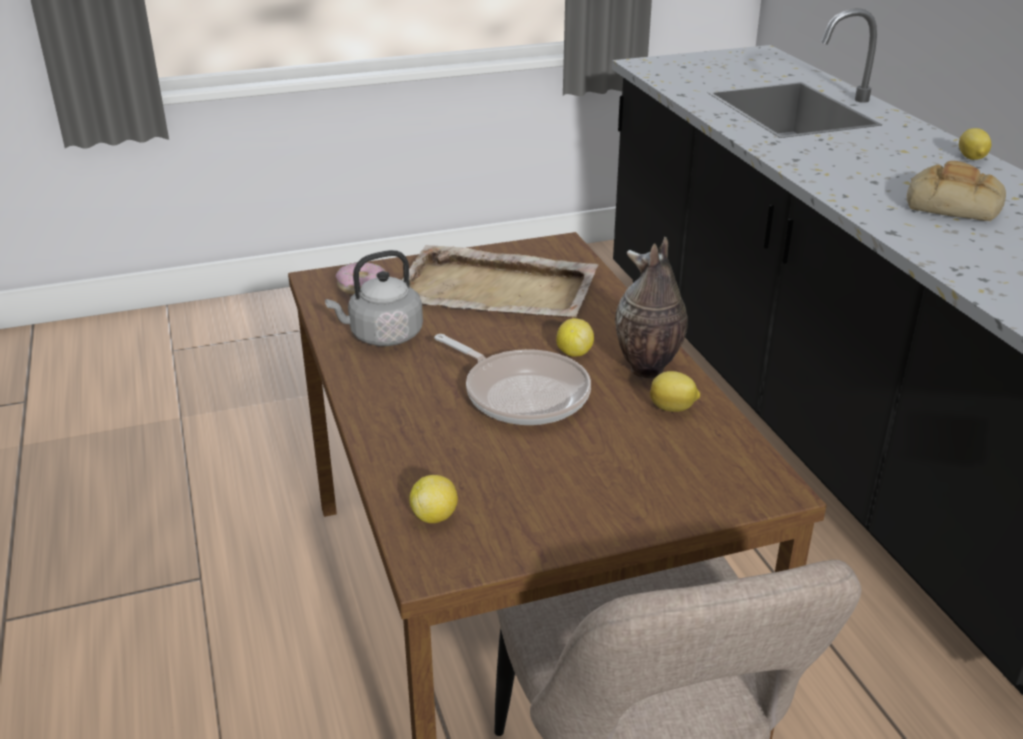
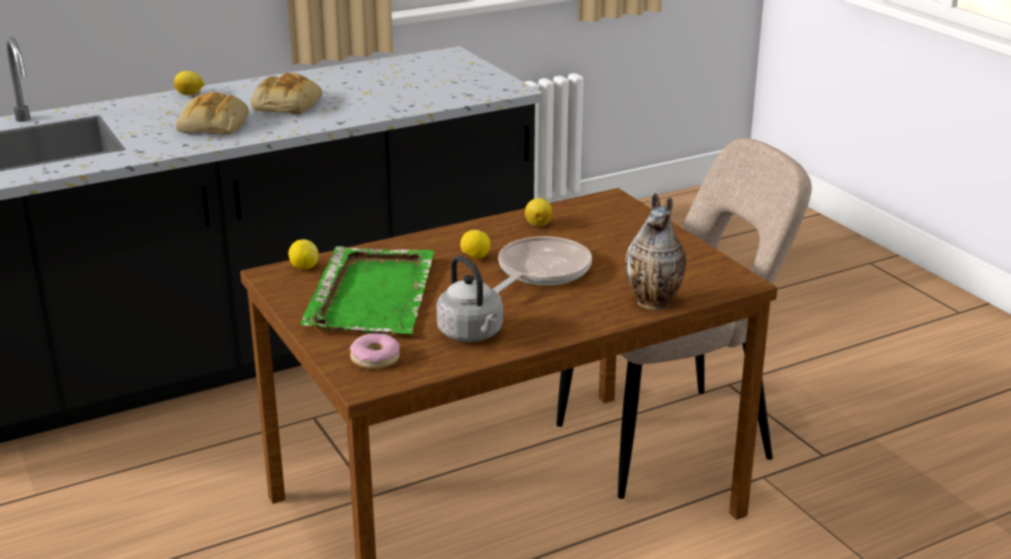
camera: 100 degrees left, 5 degrees down
(434, 516) = (697, 285): lemon -> lemon (304, 267)
(497, 290) = (372, 294): beige tray -> green tray
(647, 369) = (490, 233): vase -> vase (655, 303)
(862, 170) = (214, 125): none -> bread

